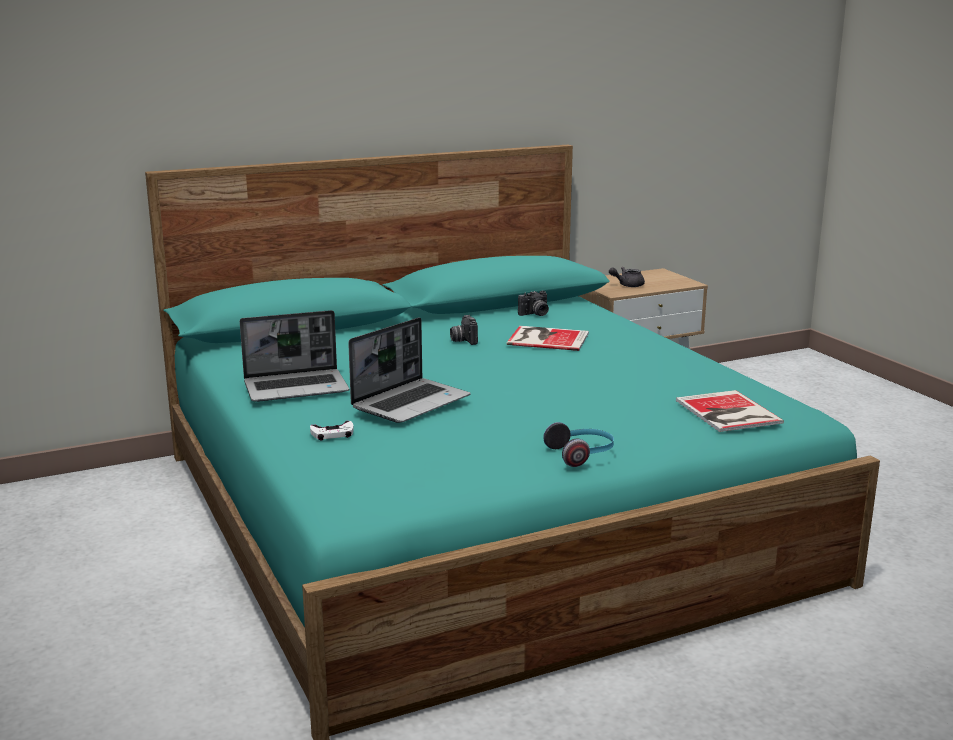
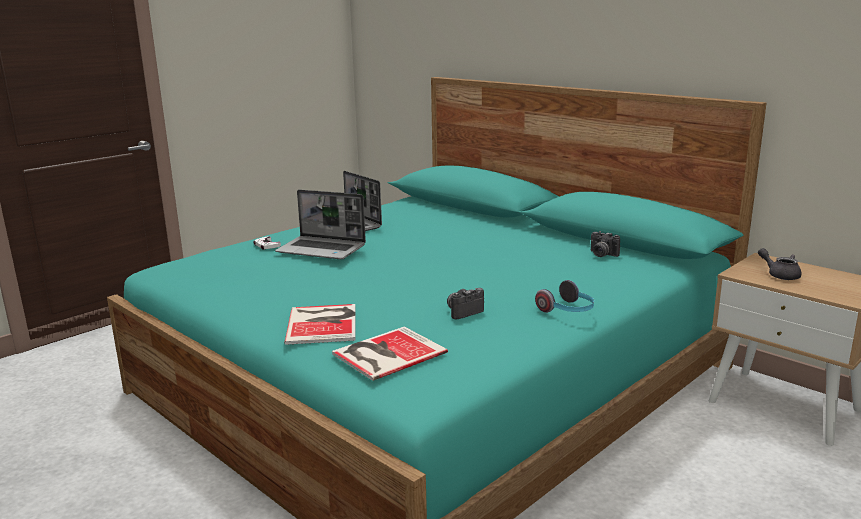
camera: 70 degrees right, 0 degrees up
(463, 340) = (497, 245): camera -> camera (463, 312)
(546, 338) = (534, 267): book -> book (324, 323)
(581, 455) = (258, 312): headphones -> headphones (567, 311)

